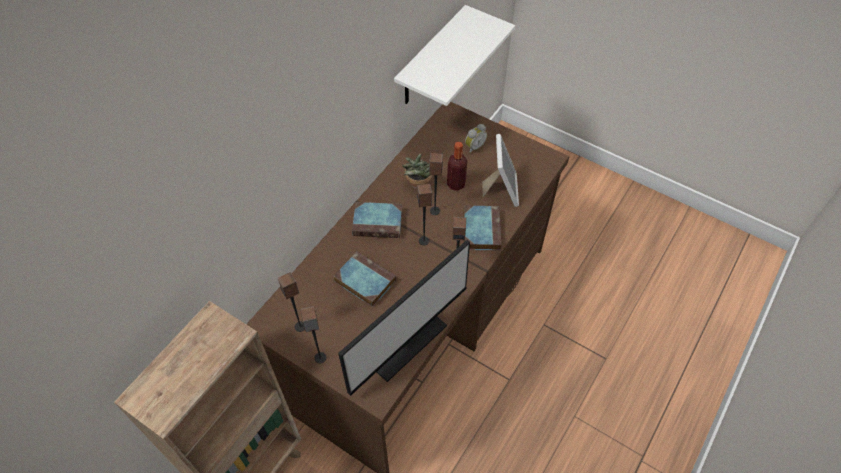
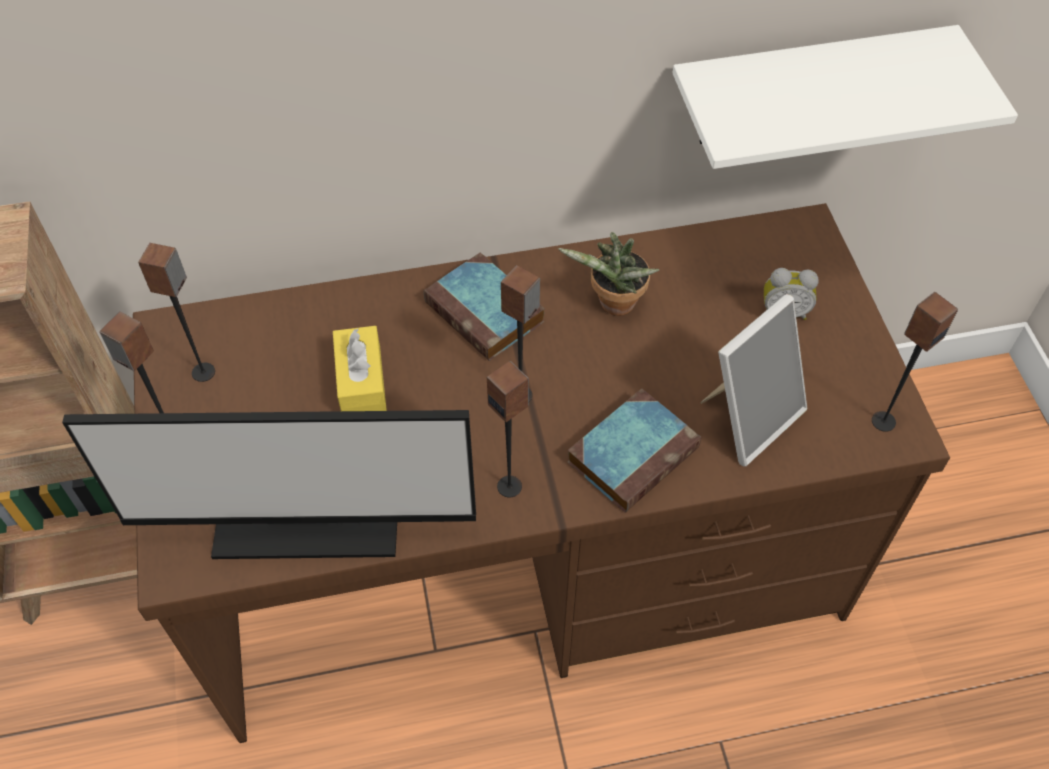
camera: 45 degrees right, 0 degrees up
(363, 281) = (361, 381): book -> yellow tissue box
(434, 210) = (593, 362): speaker -> speaker (883, 421)
(456, 184) = (679, 348): bottle -> none

